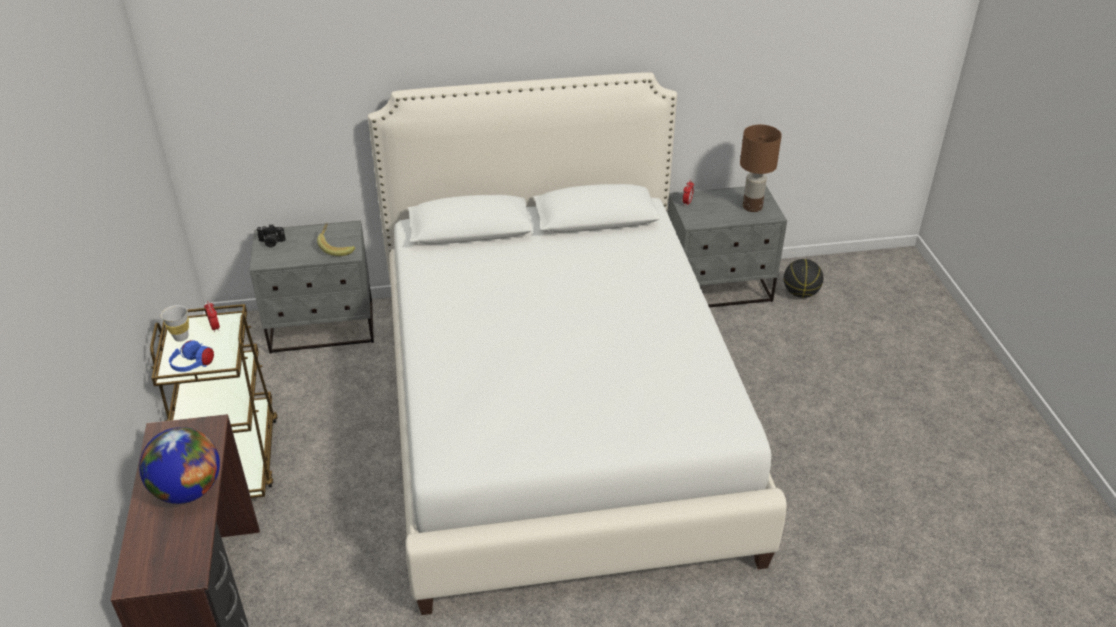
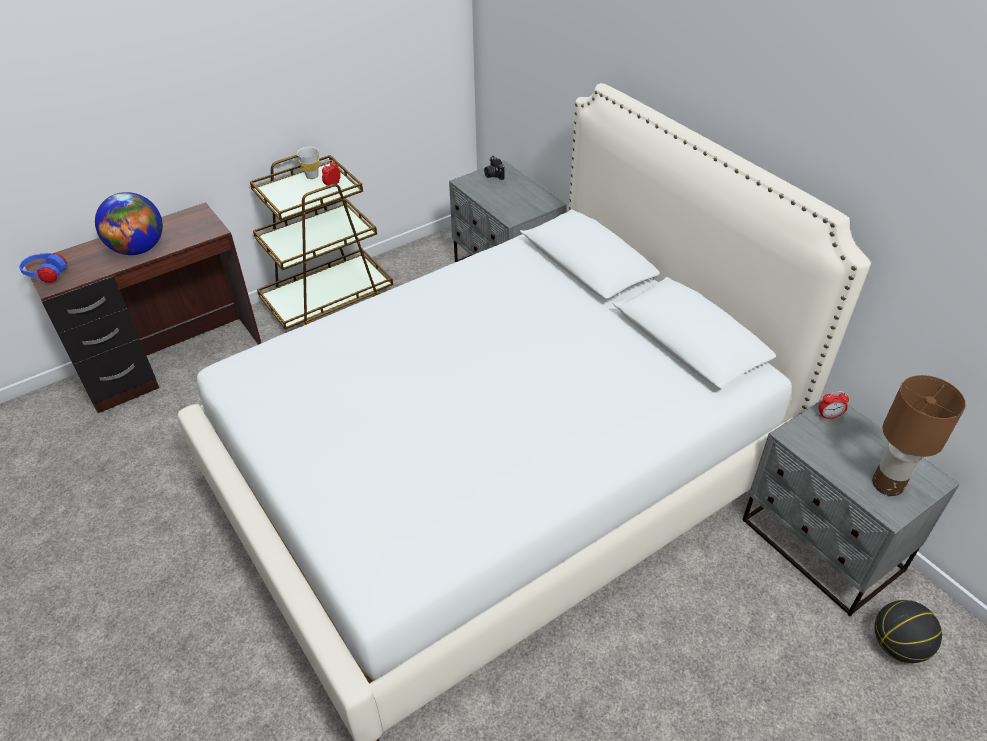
camera: 65 degrees right, 5 degrees up
(193, 366) = (281, 195): blue headphones -> blue headphones (47, 276)
(337, 247) = (515, 208): banana -> none

